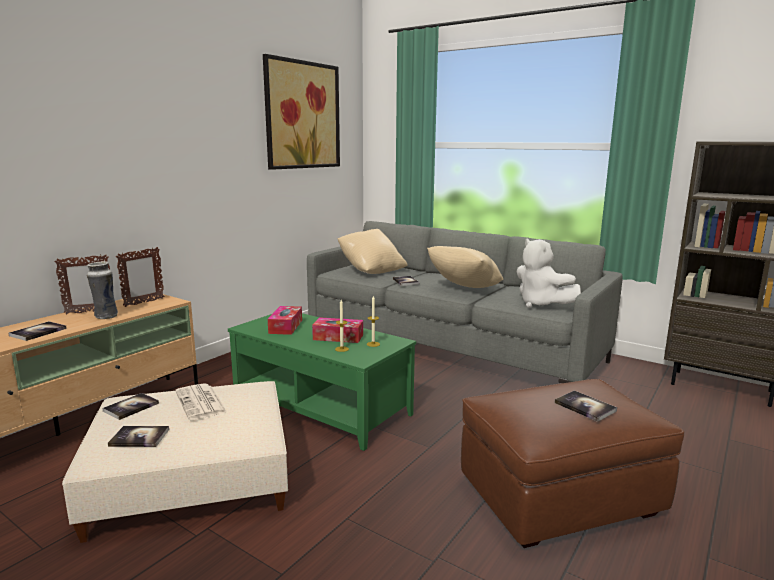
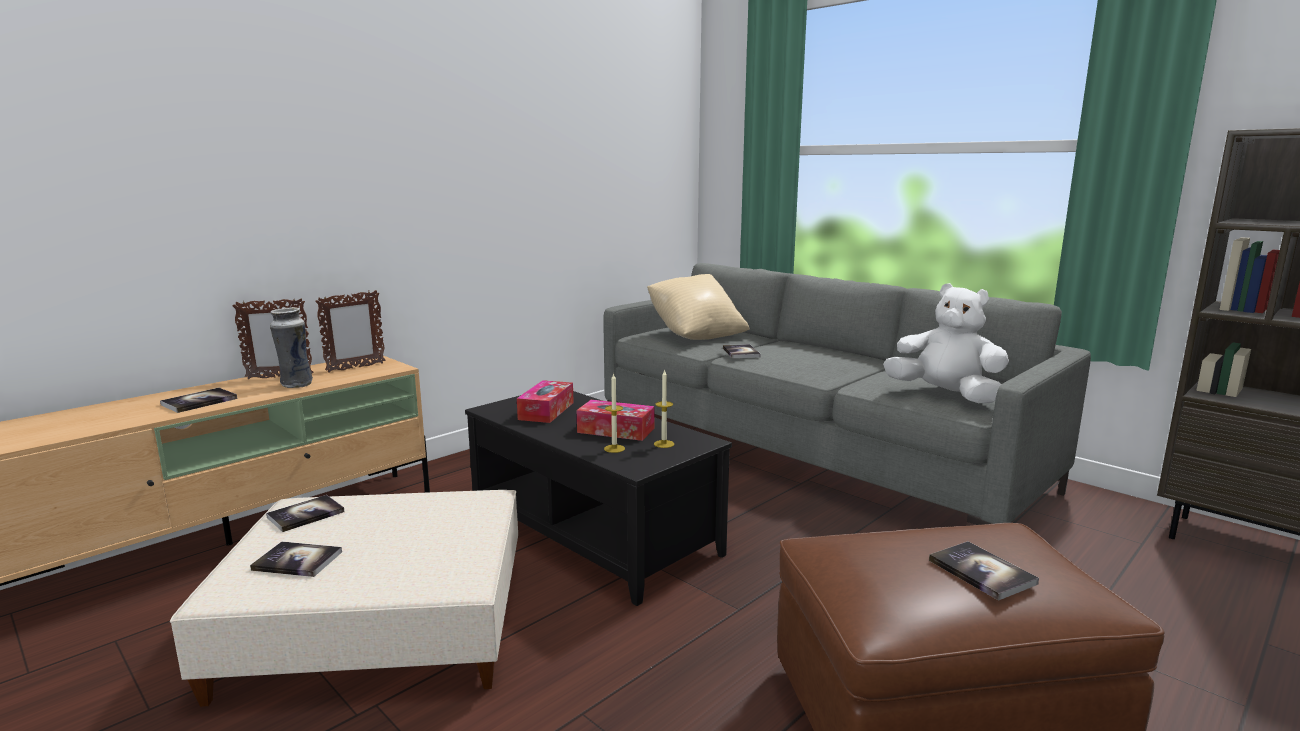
camera: 10 degrees right, 0 degrees up
(201, 402) = (400, 515): newspaper -> none
(302, 115) = (605, 109): picture -> none
(322, 406) = (594, 531): green coffee table -> black coffee table
(464, 289) = (827, 367): beige pillow -> none
(541, 304) = (945, 395): white plush toy -> white plush toy turned 150 degrees clockwise

